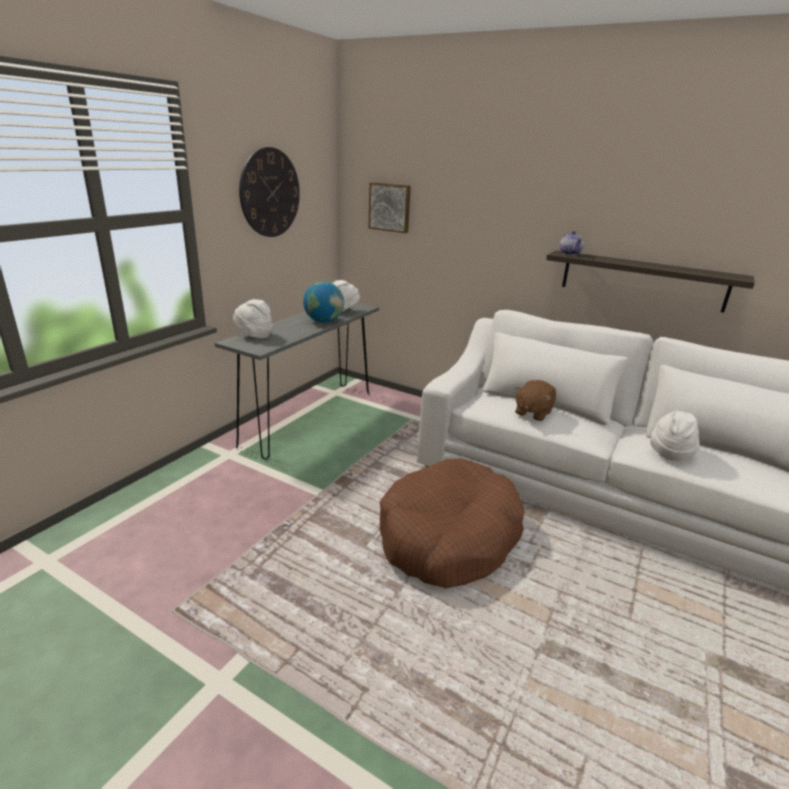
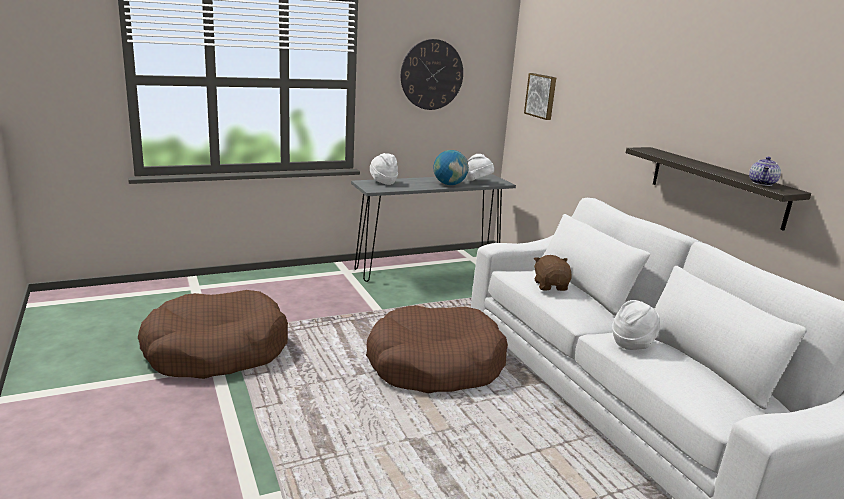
camera: 35 degrees right, 5 degrees down
(190, 654) = (216, 350): none -> brown dog bed
(532, 412) = (551, 286): brown plush toy -> brown plush toy turned 105 degrees clockwise
(570, 254) = (653, 150): teapot -> teapot (763, 183)

